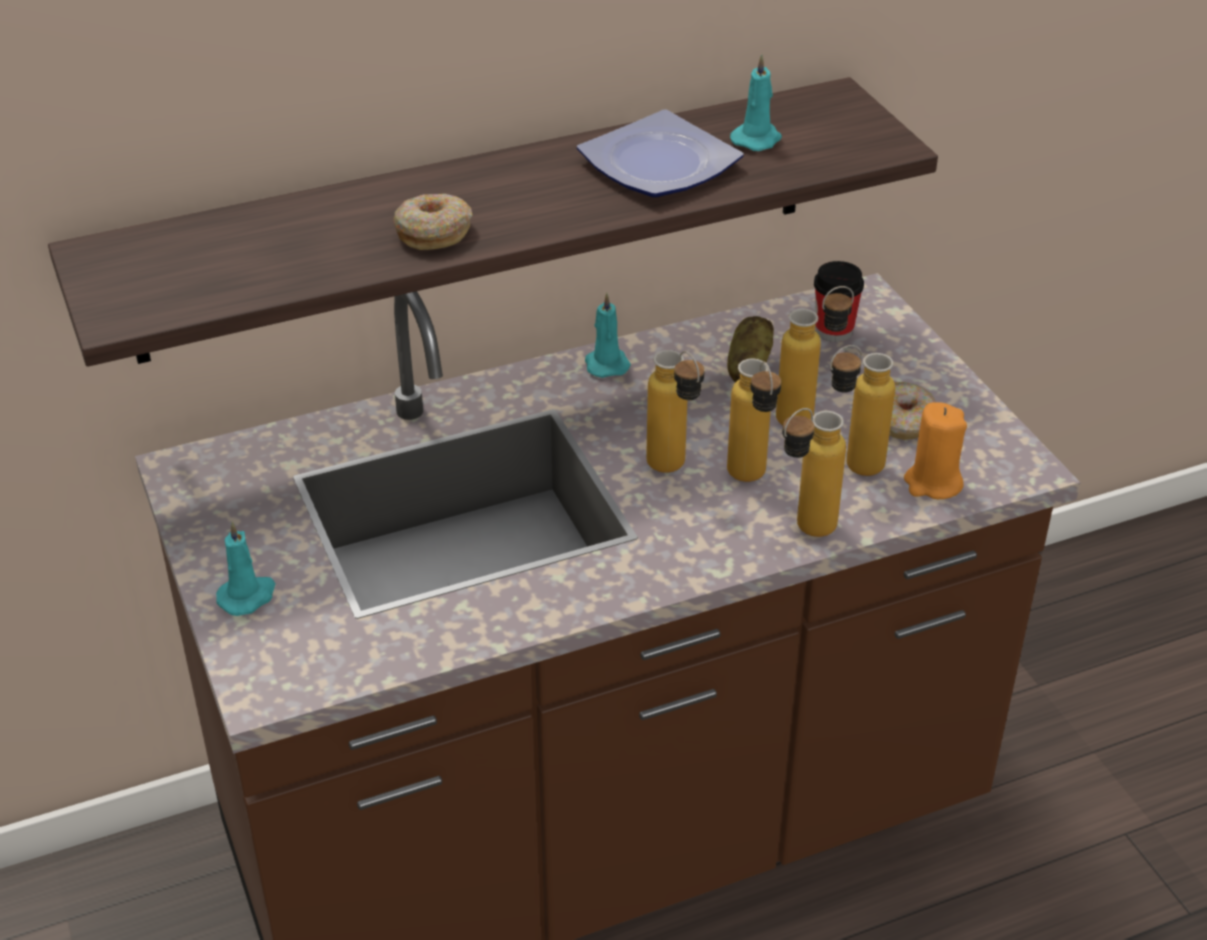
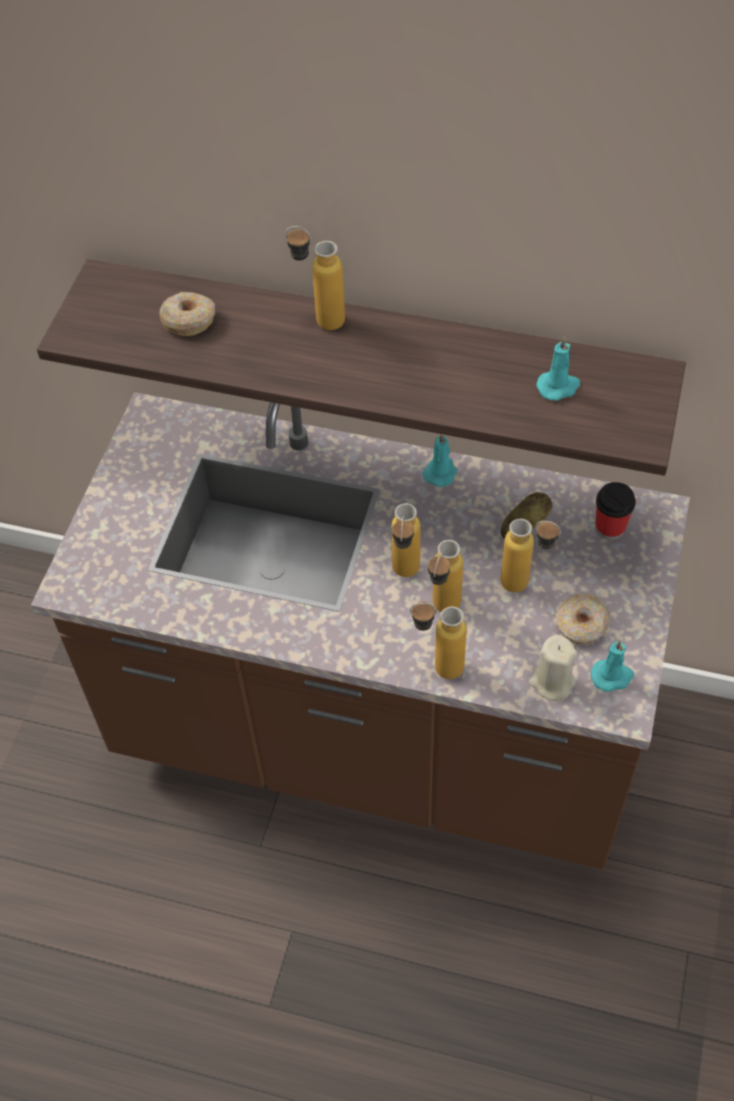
camera: 40 degrees right, 15 degrees up
(248, 596) = (109, 522): turquoise candle -> turquoise candle (612, 676)
(433, 232) = (286, 361): donut -> donut (189, 320)
(656, 164) = (470, 375): plate -> none
(850, 469) = (511, 640): bottle -> bottle (319, 319)
(932, 483) = (552, 682): orange candle -> beige candle

